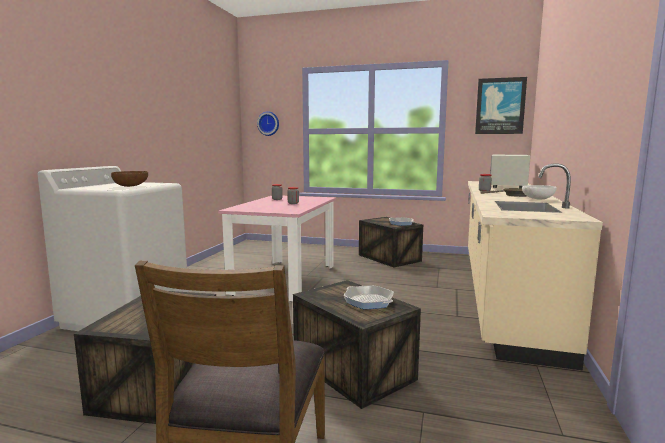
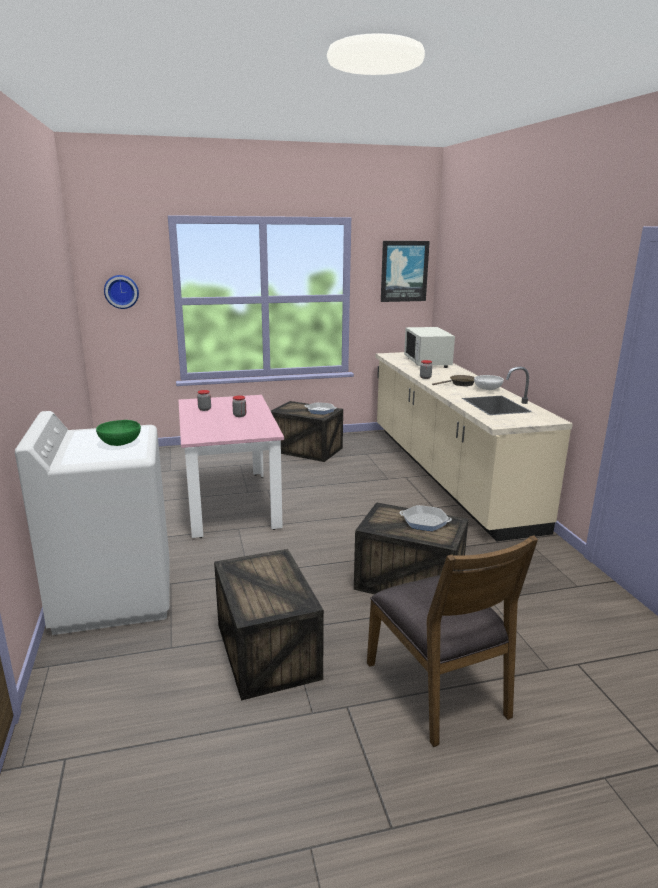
camera: 30 degrees left, 10 degrees up
(131, 186) = (120, 443): brown bowl -> green bowl

